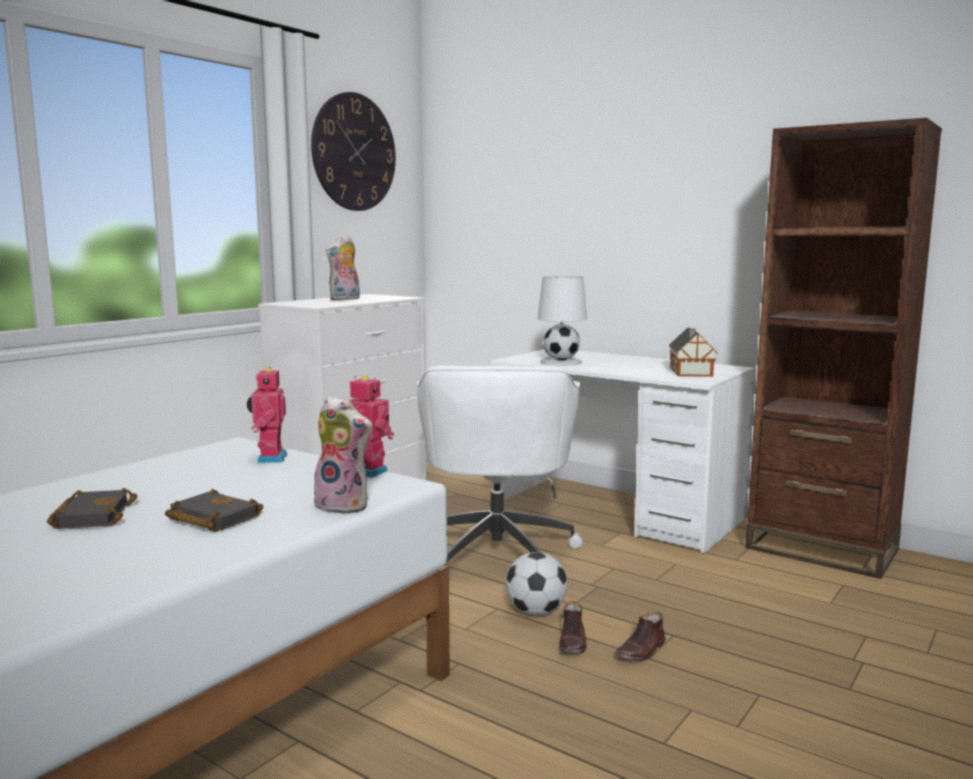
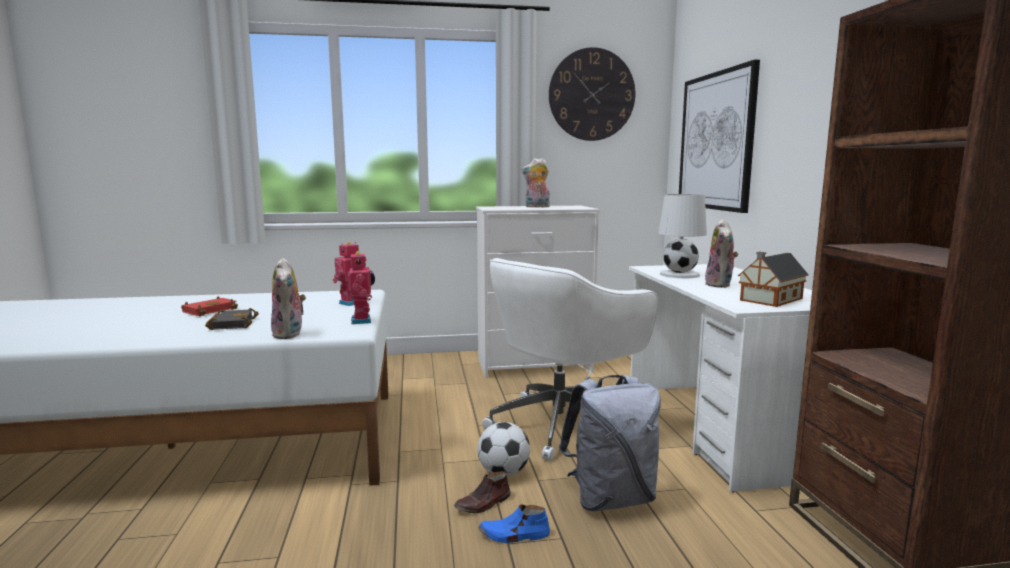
camera: 45 degrees right, 0 degrees up
(92, 515) = (210, 310): black book -> red book
(517, 217) = (716, 141): none -> picture
(621, 366) = (720, 285): none -> plush toy
(641, 650) = (514, 535): brown shoe -> blue shoe
(647, 593) = (610, 498): none -> grey backpack

